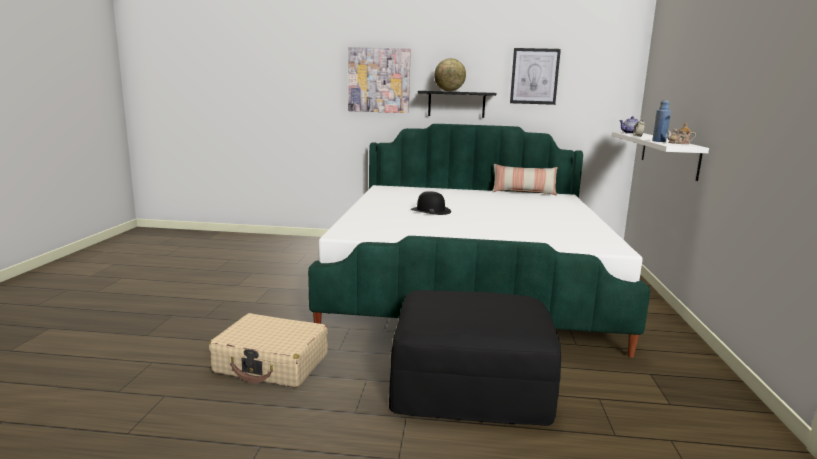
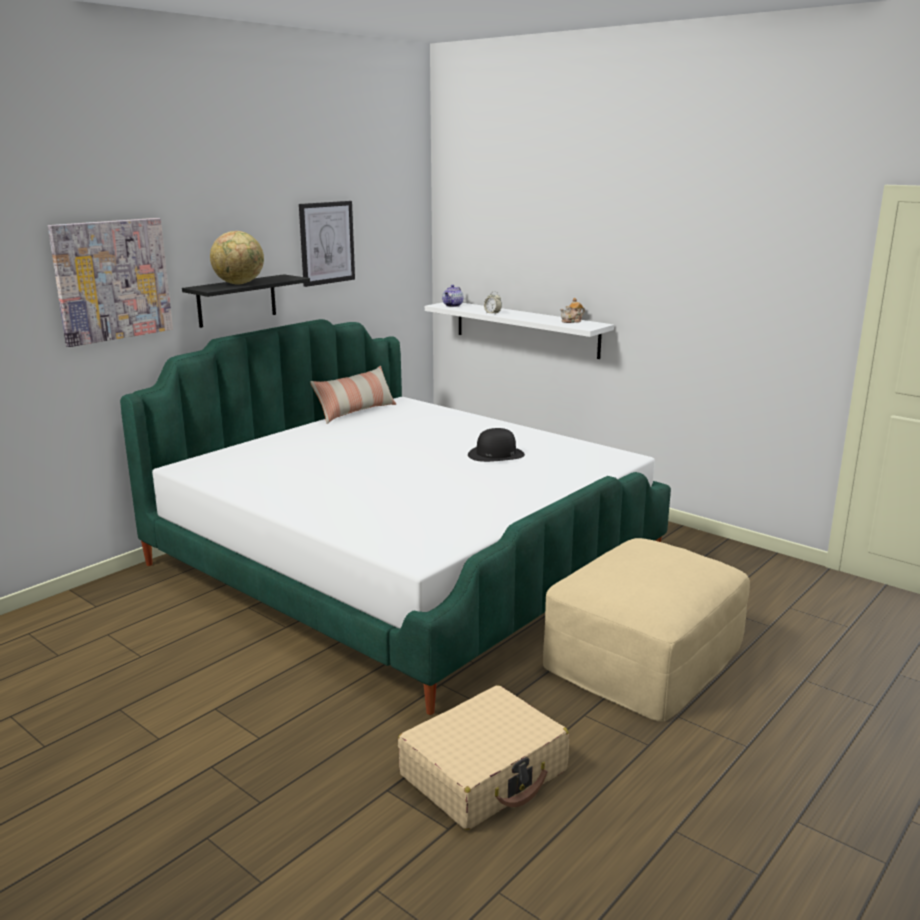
camera: 55 degrees left, 5 degrees up
(430, 210) = (370, 481): black hat -> black hat (496, 454)
(471, 384) = (643, 657): black ottoman -> beige ottoman
(659, 141) = (547, 321): blue bottle -> none

